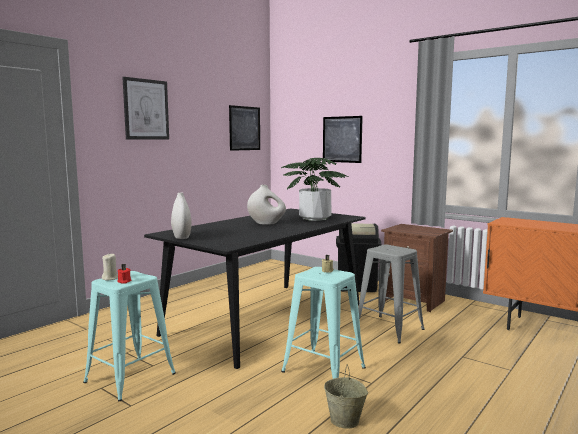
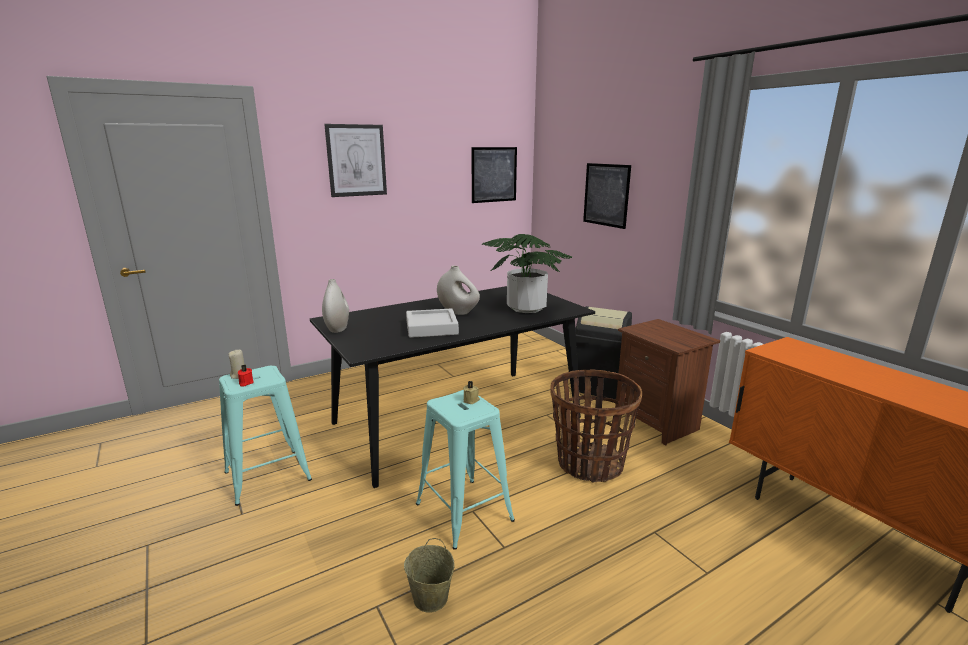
camera: 20 degrees right, 10 degrees up
(259, 231) = (431, 328): none -> grey tray
(389, 329) = (589, 464): grey stool -> basket

